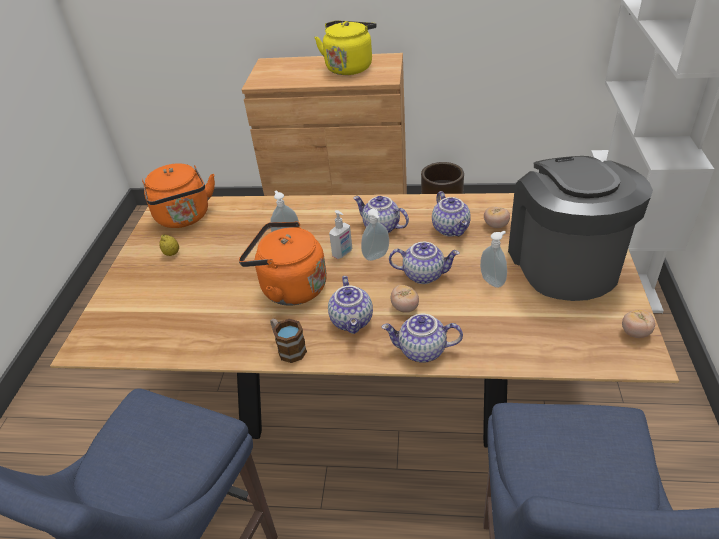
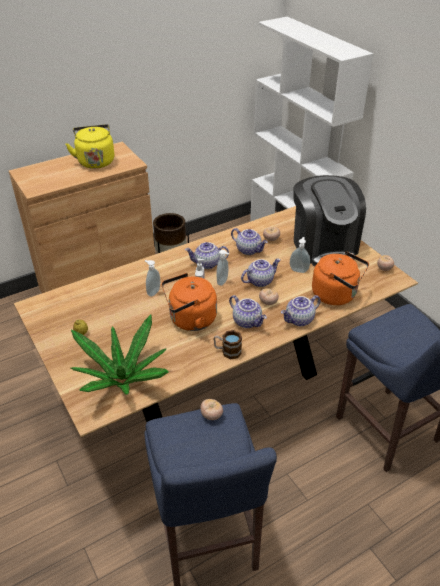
camera: 40 degrees left, 0 degrees up
(152, 322) = (122, 378): none -> potted plant
(184, 218) = (60, 307): orange kettle -> orange kettle (336, 295)
(193, 421) = (211, 415): none -> tomato
(563, 263) = (323, 247): coffee machine -> coffee machine turned 150 degrees counterclockwise

